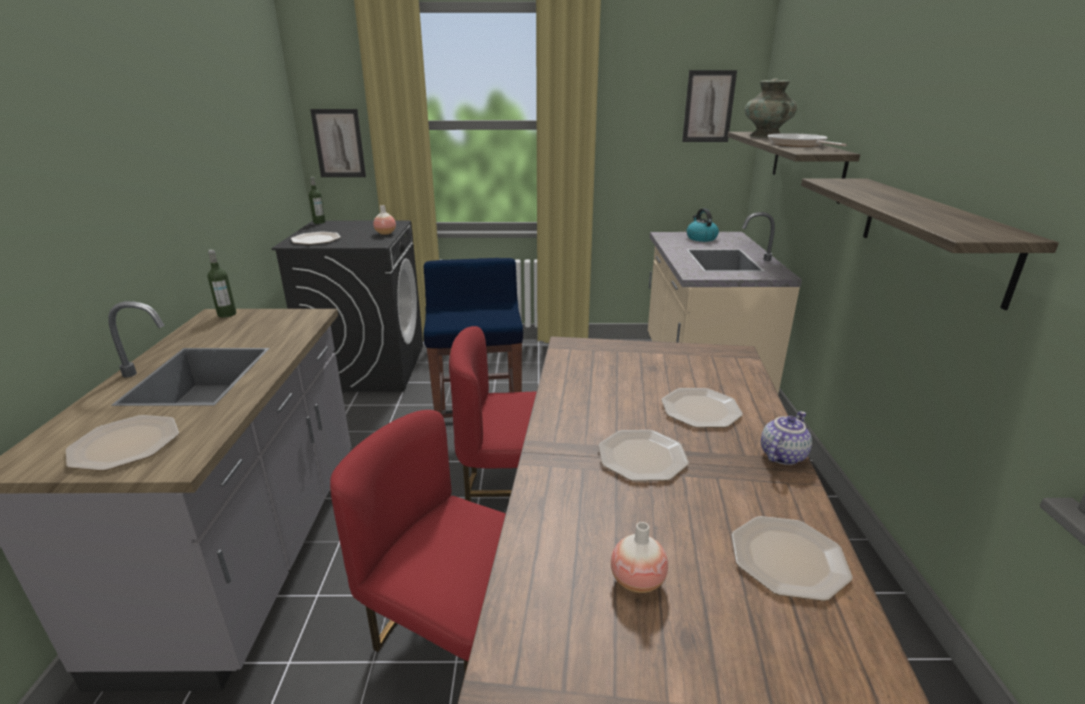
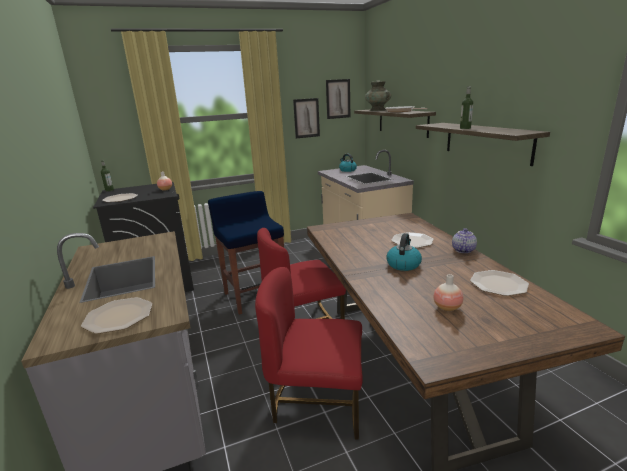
camera: 20 degrees left, 5 degrees down
(227, 314) = (100, 246): bottle -> bottle (465, 128)
(339, 143) = (116, 137): picture -> picture (306, 118)
(641, 457) = (403, 264): plate -> kettle

